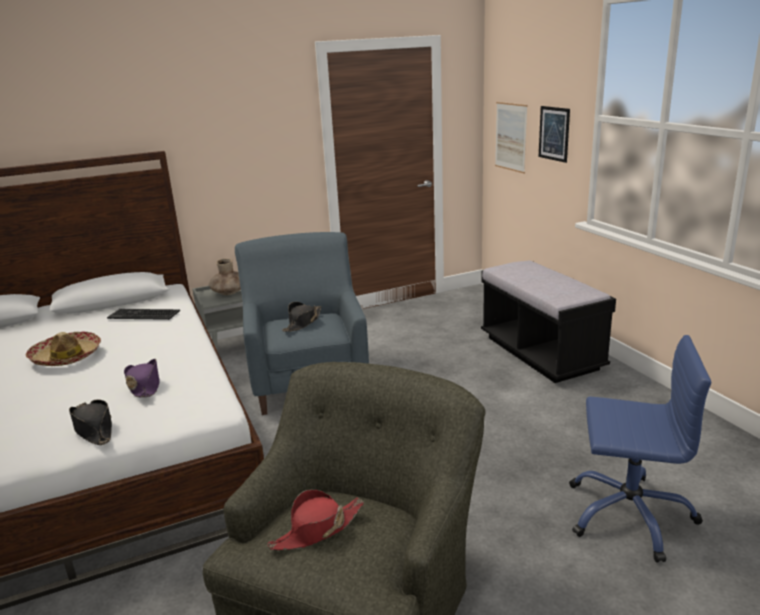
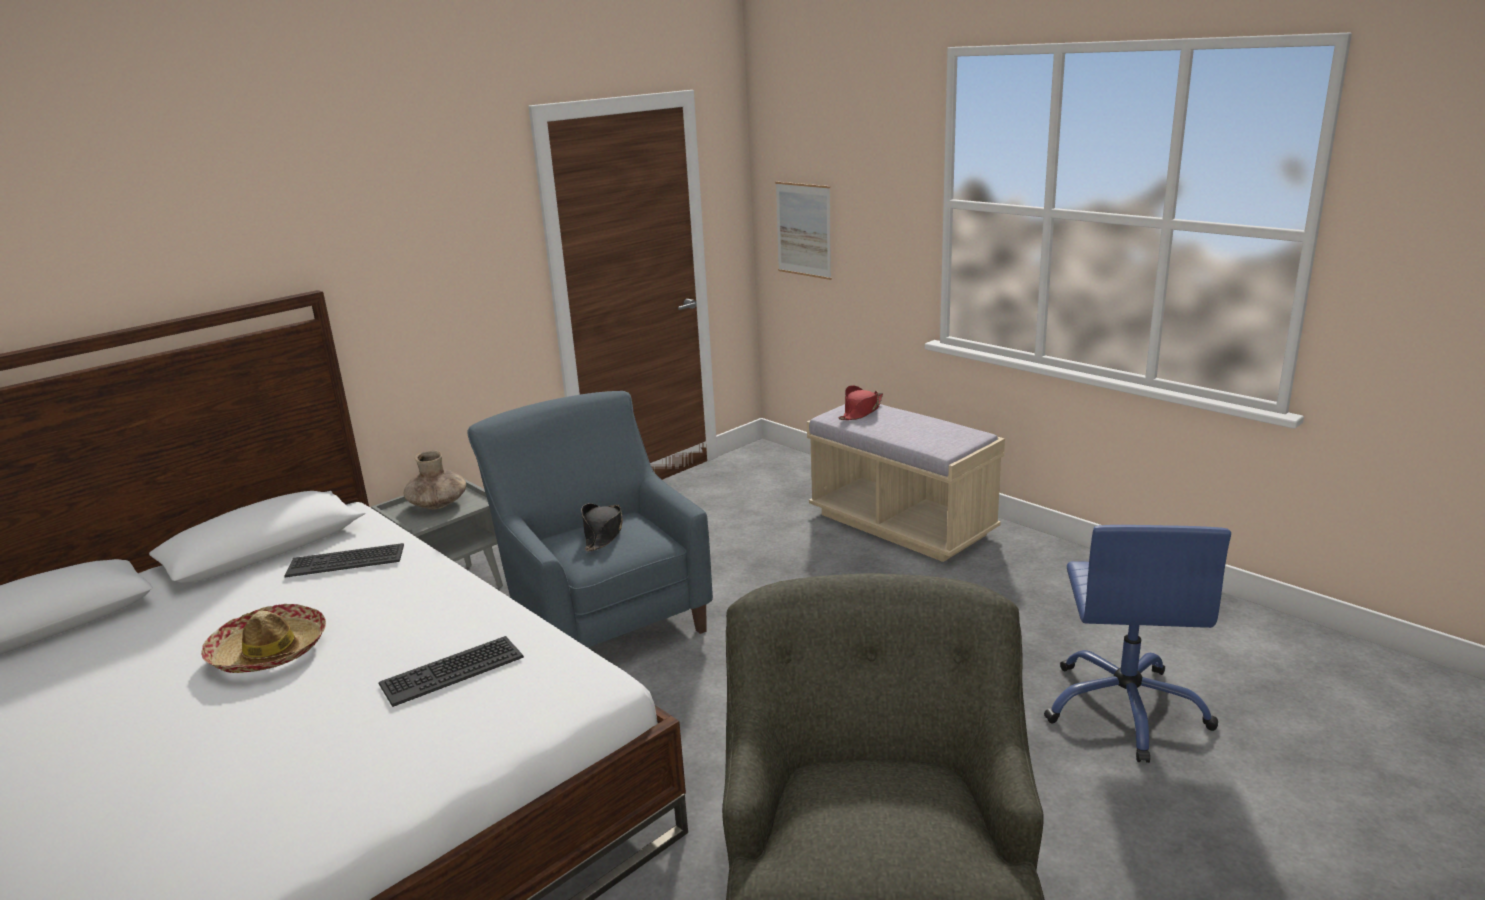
camera: 20 degrees left, 0 degrees up
(93, 429) = (428, 752): black hat -> none
(144, 385) = (452, 671): purple hat -> keyboard
(317, 530) = (859, 813): red hat -> red hat (861, 411)
(540, 353) = (901, 524): black bench -> beige bench
(554, 133) = (878, 224): picture -> none
(629, 514) = (1125, 709): blue office chair -> blue office chair turned 105 degrees clockwise

